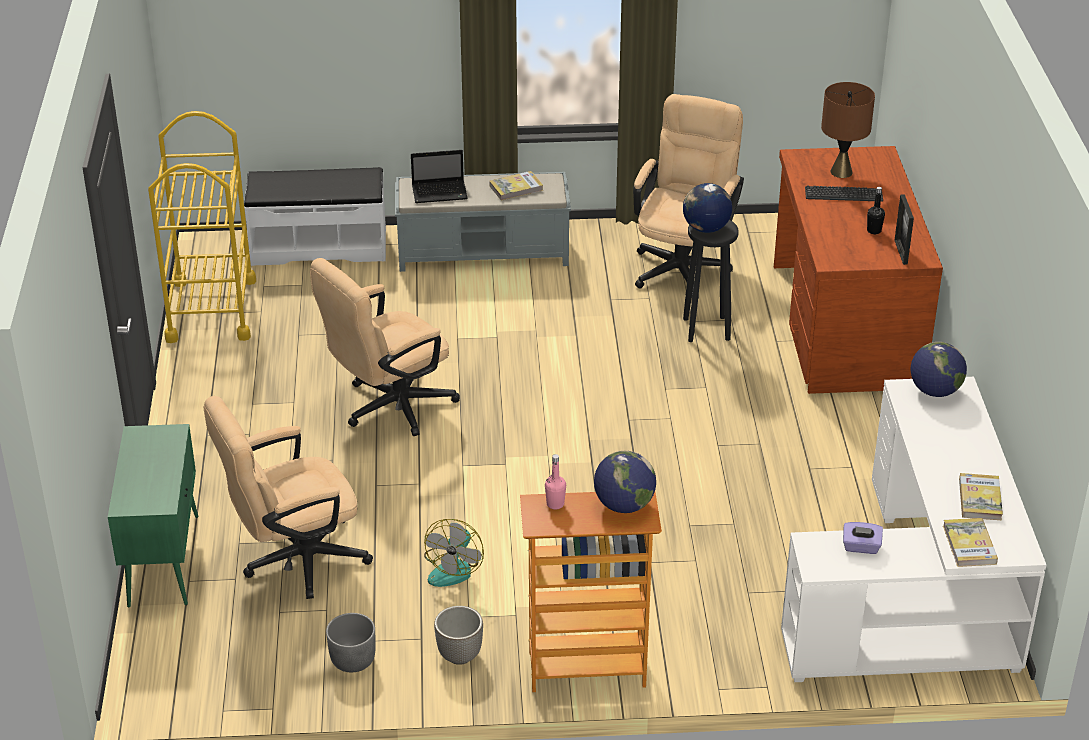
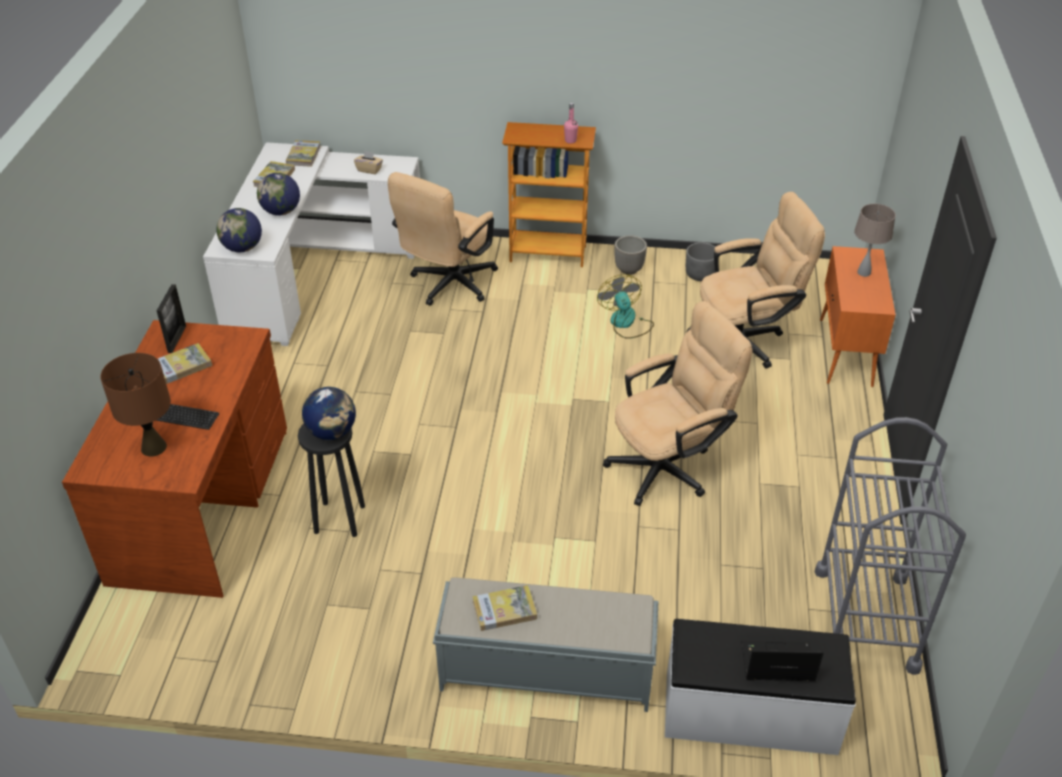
camera: 170 degrees left, 5 degrees up
(145, 478) = (864, 272): none -> beige table lamp
(163, 559) = (846, 353): green cabinet -> orange cabinet
(211, 310) = (865, 619): yellow cart -> grey cart
(441, 192) = (599, 614): laptop -> laptop (775, 663)
(454, 568) = (626, 323): fan -> fan turned 45 degrees counterclockwise
(624, 505) = (526, 136): globe -> globe (281, 212)
(683, 264) = (319, 616): beige office chair -> beige office chair (448, 286)
(861, 547) = (369, 170): purple tissue box -> beige tissue box
(874, 231) = (182, 366): black bottle -> book

